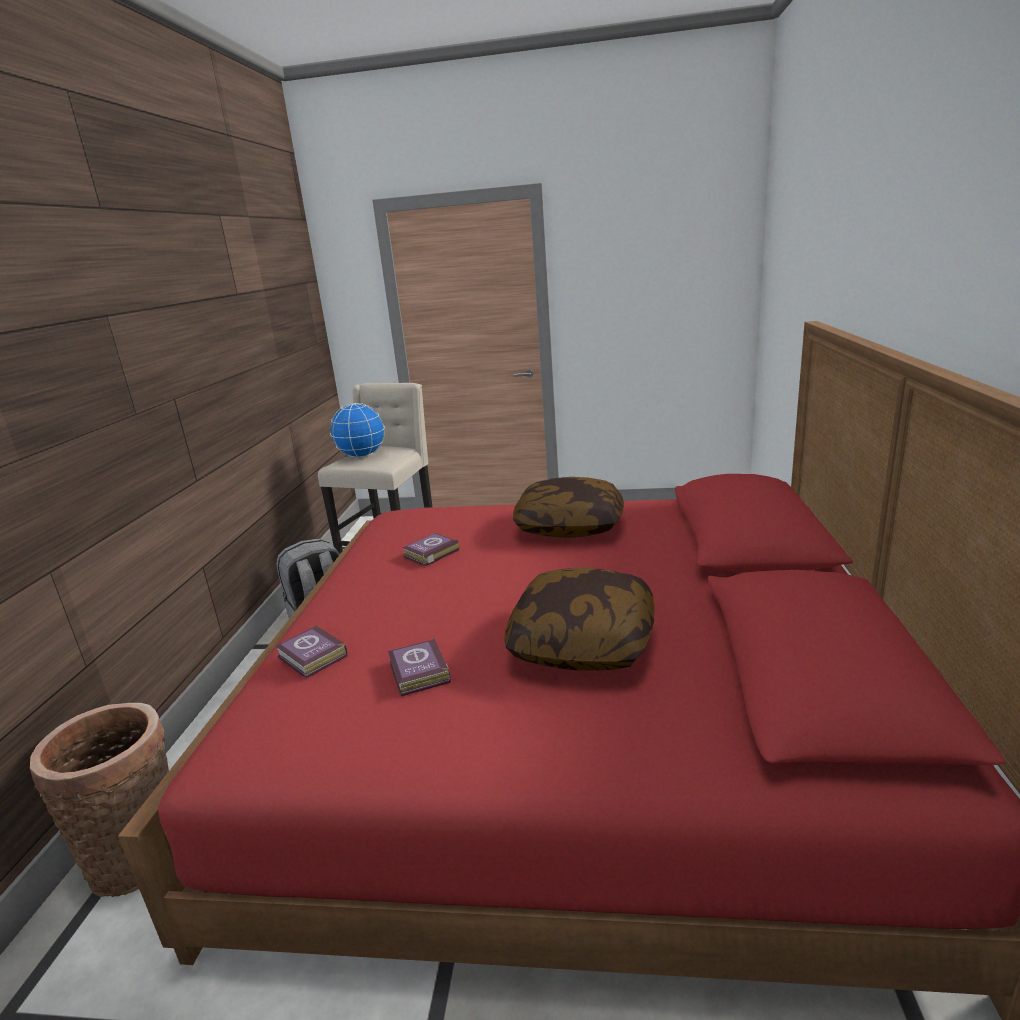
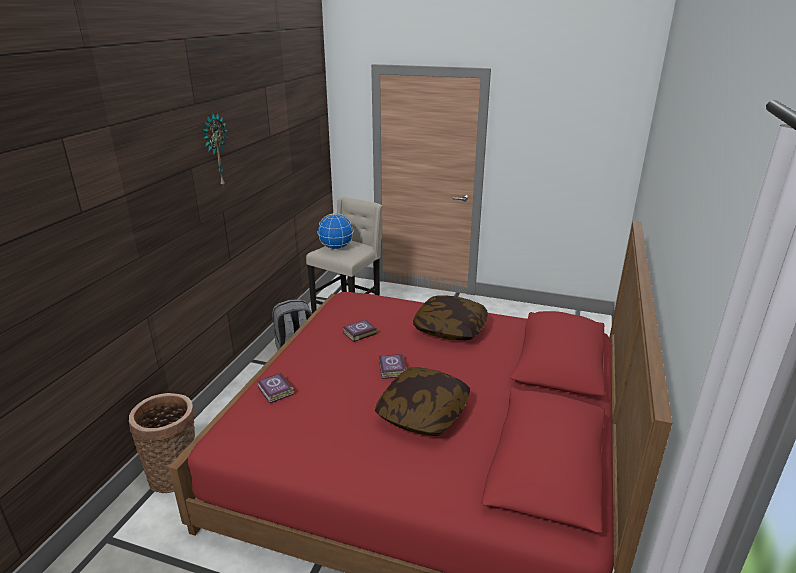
camera: 10 degrees right, 5 degrees up
(148, 294) = (215, 151): none -> wall clock
(418, 673) = (328, 413): book -> book (392, 369)

